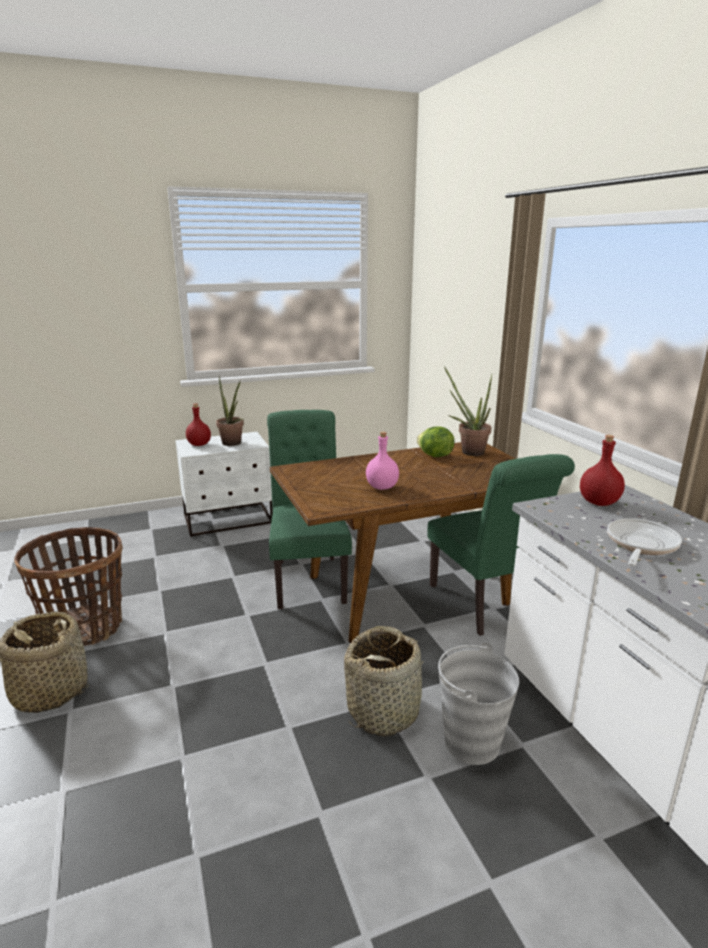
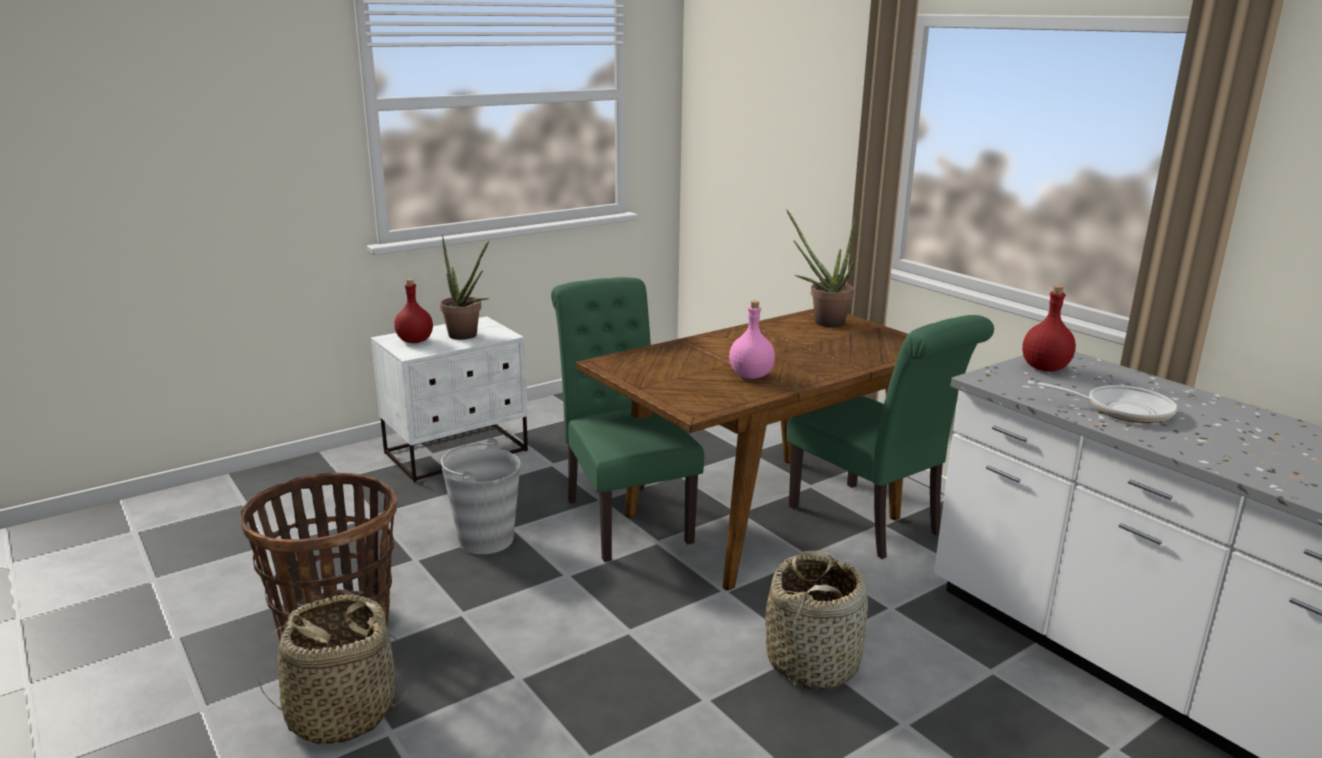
camera: 15 degrees left, 0 degrees up
(434, 456) = (785, 331): lettuce -> none
(471, 742) = (933, 678): grey bucket -> grey bucket (485, 539)
(640, 545) = (1120, 409): frying pan -> frying pan turned 90 degrees clockwise

